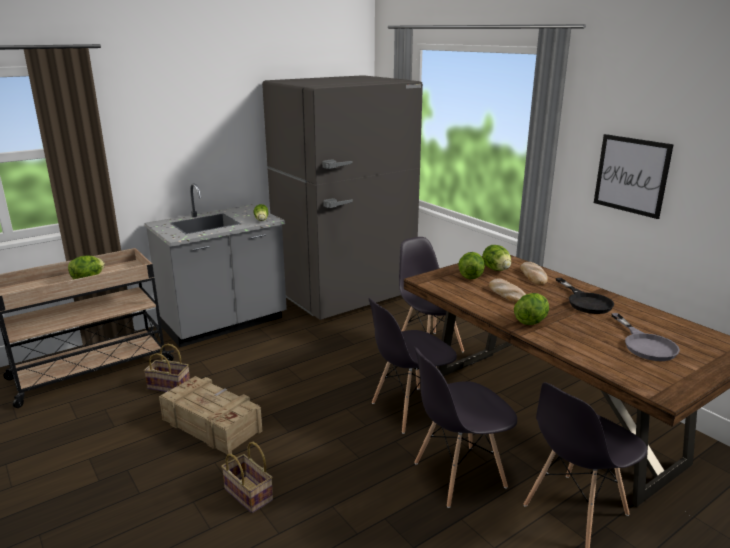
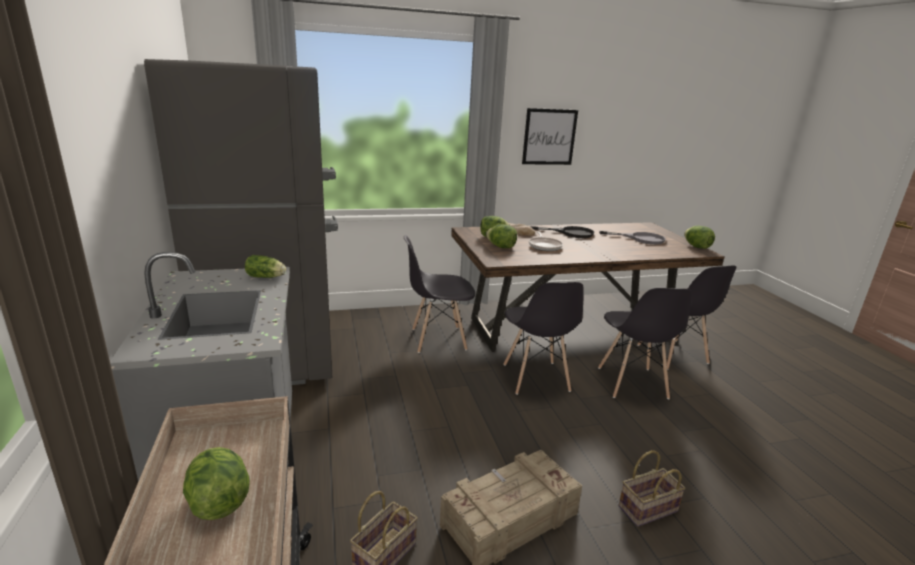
camera: 70 degrees left, 0 degrees up
(506, 294) = (544, 246): bread -> frying pan
(531, 321) = (598, 252): lettuce -> lettuce (696, 247)

